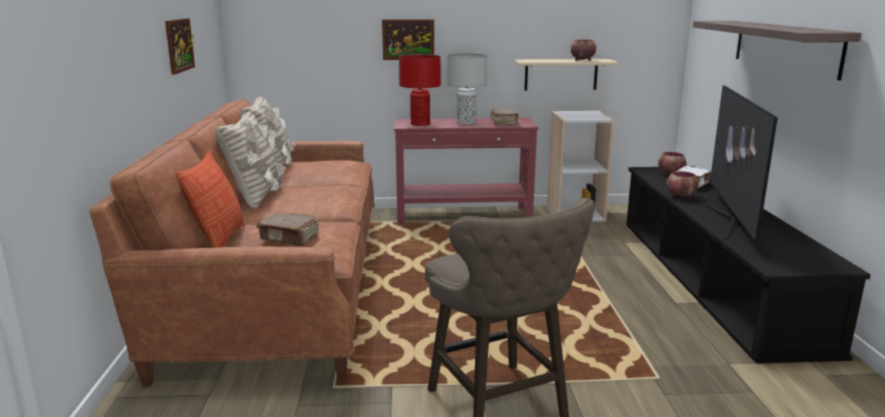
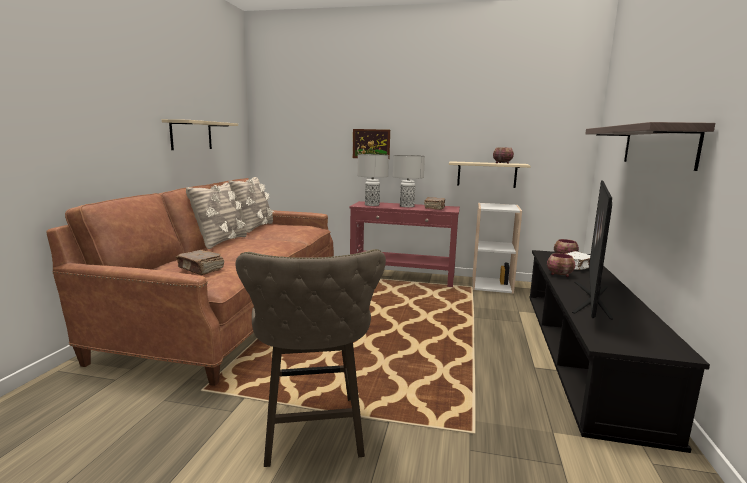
camera: 15 degrees right, 5 degrees down
(179, 45) = (191, 135): picture -> beige shelf
(219, 241) = (156, 266): orange pillow -> none
(420, 124) = (372, 205): red table lamp -> white table lamp

